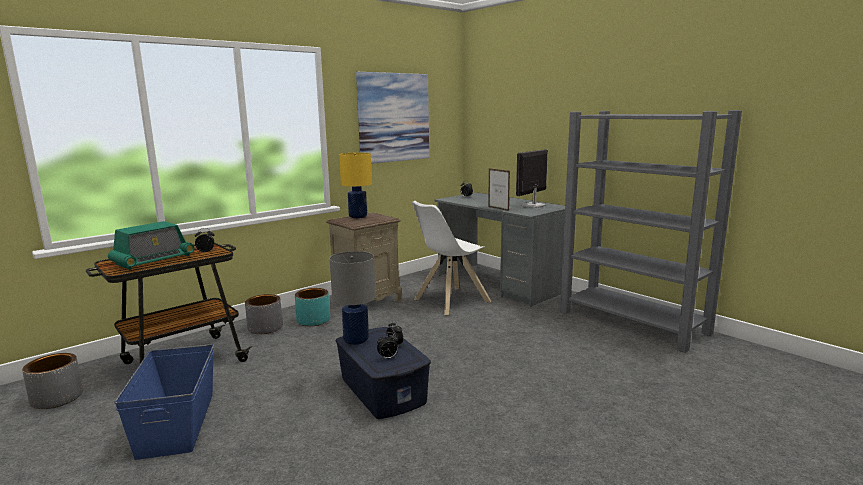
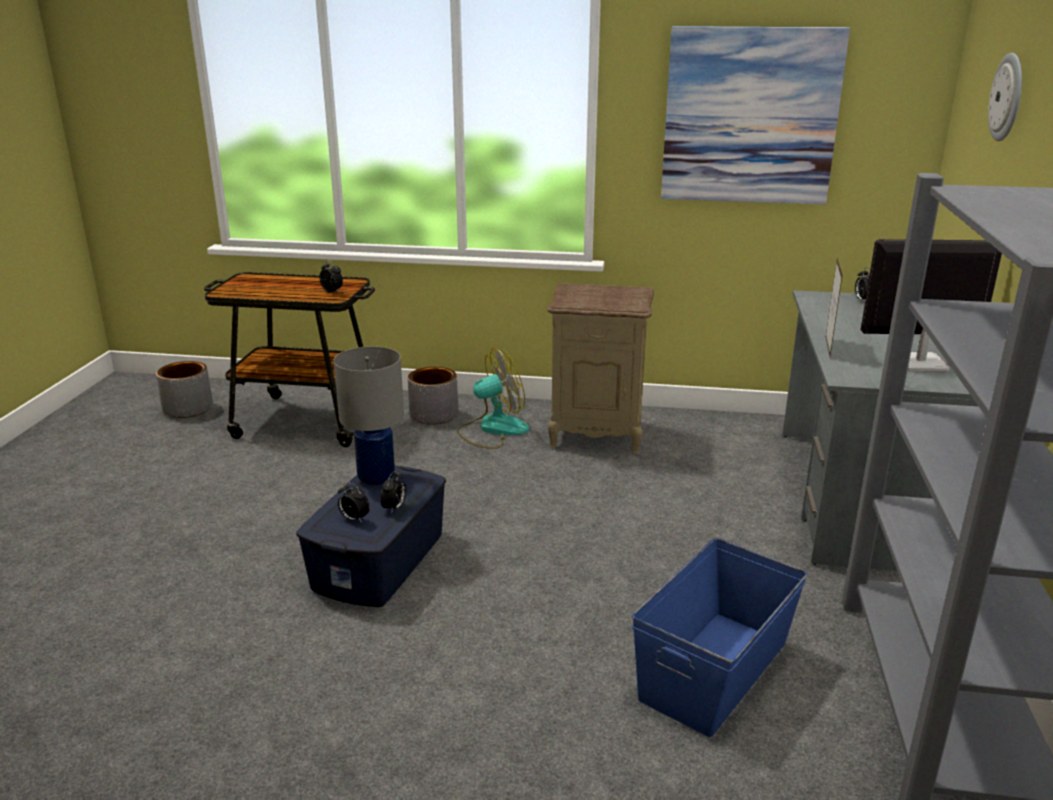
camera: 50 degrees right, 10 degrees up
(153, 260) = (271, 287): radio -> none
(178, 423) = (199, 483): blue storage box -> blue storage box (716, 670)
(313, 320) = (492, 429): turquoise planter -> fan
(358, 217) = (601, 292): yellow table lamp -> none
(450, 301) = (705, 487): white chair -> none
(519, 96) = (1008, 97): none -> wall clock

